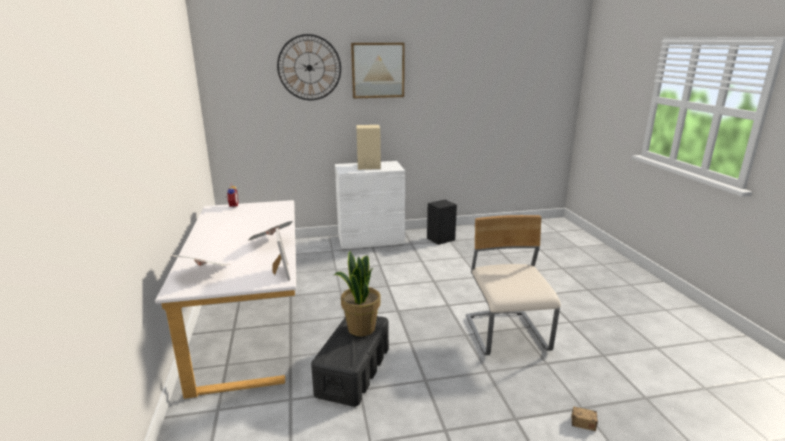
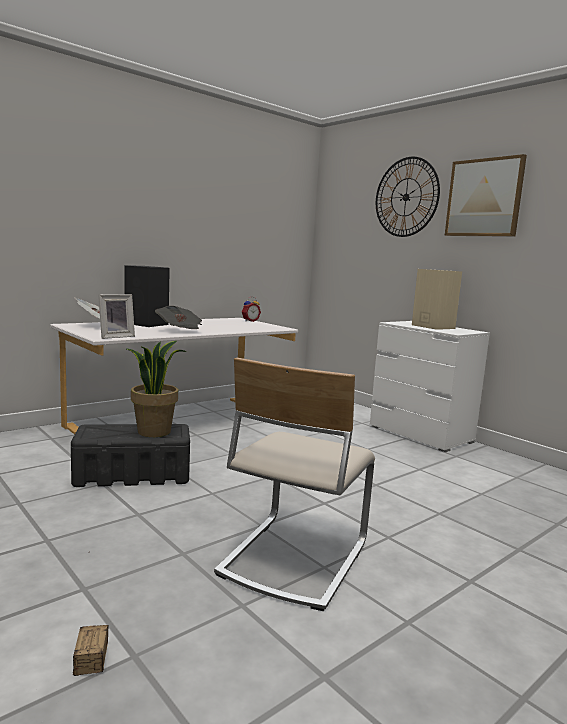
camera: 60 degrees right, 10 degrees down
(441, 239) = (510, 471): black speaker -> black speaker (147, 324)
(507, 334) = (293, 558): beige chair -> beige chair turned 150 degrees clockwise

